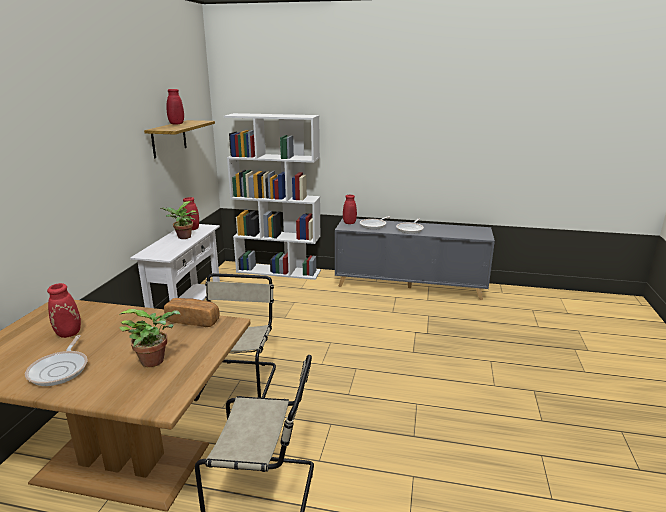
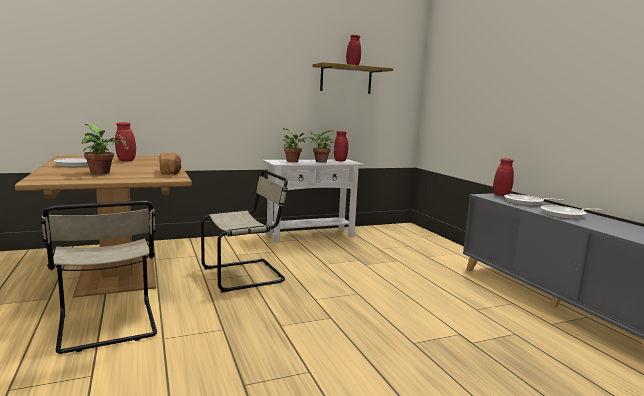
camera: 55 degrees right, 10 degrees down
(167, 247) = (294, 161): none -> potted plant
(279, 271) = (437, 241): white bookcase -> none

